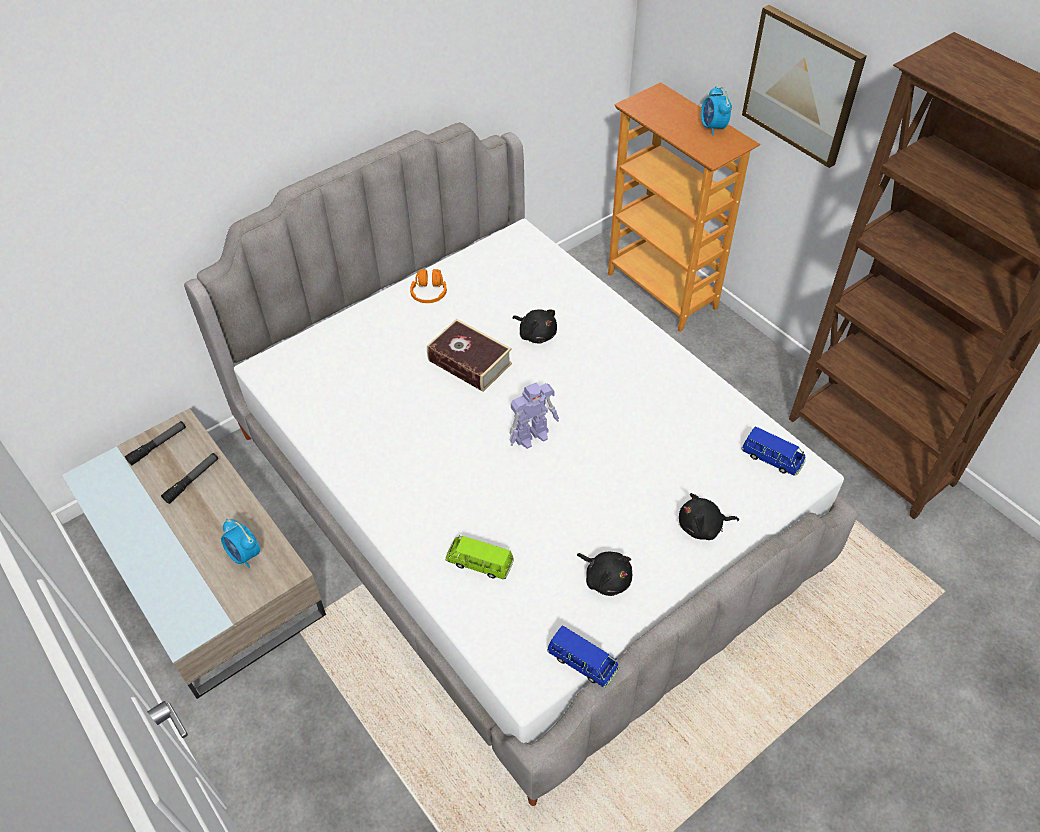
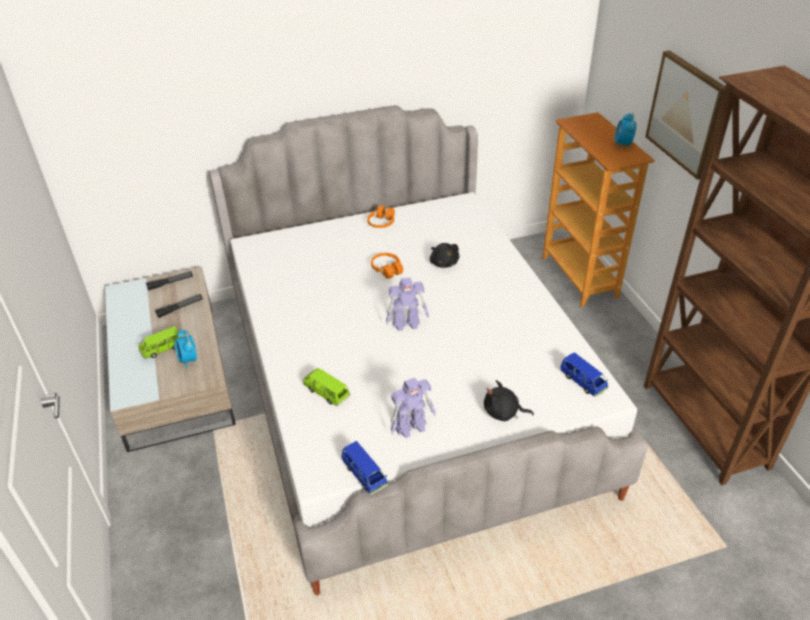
camera: 20 degrees right, 10 degrees down
(199, 549) = (162, 349): none -> green toy car
(469, 362) = (387, 269): book -> orange headphones
(606, 578) = (412, 427): black plush toy -> toy robot

